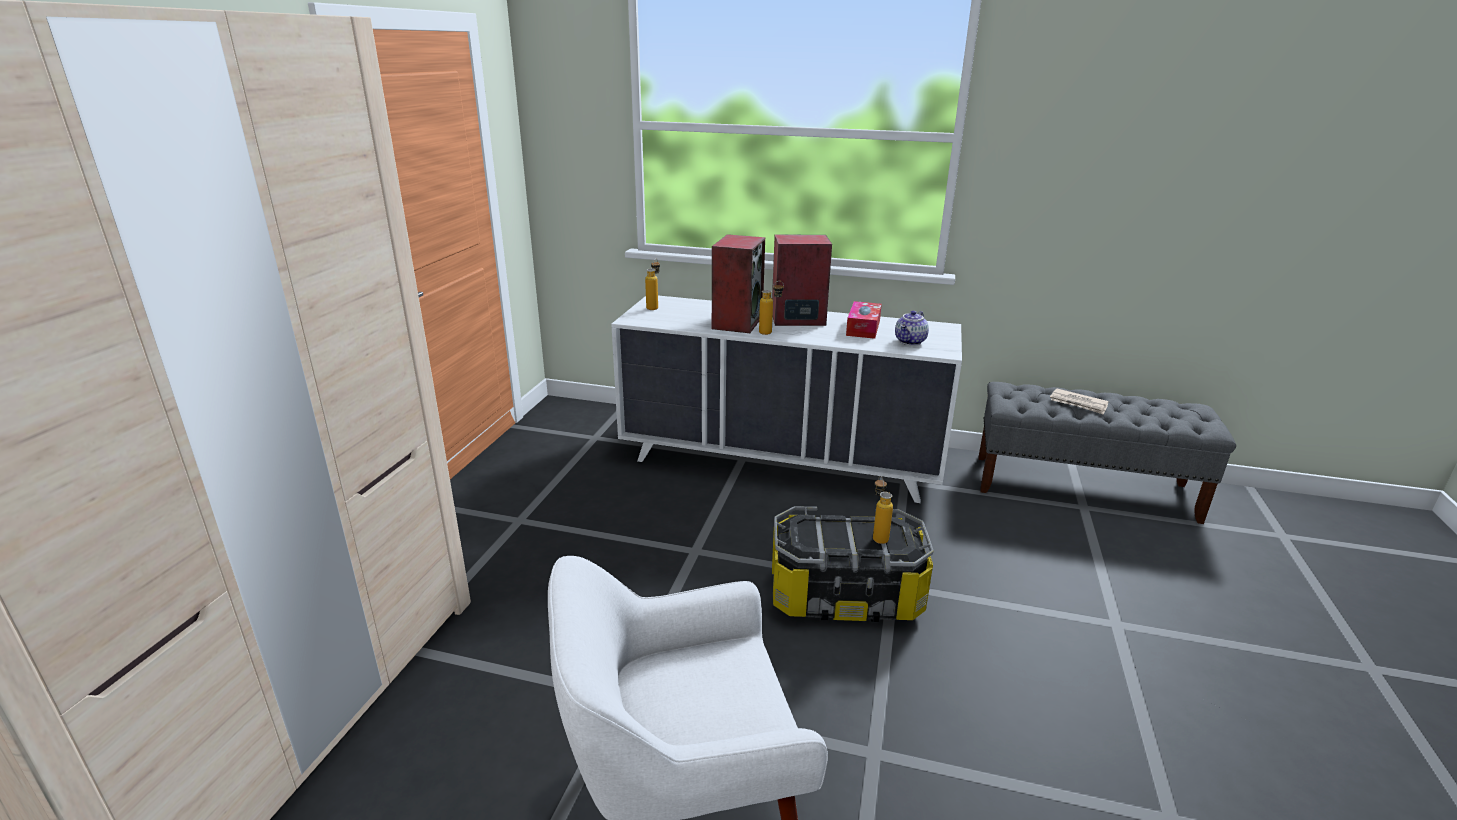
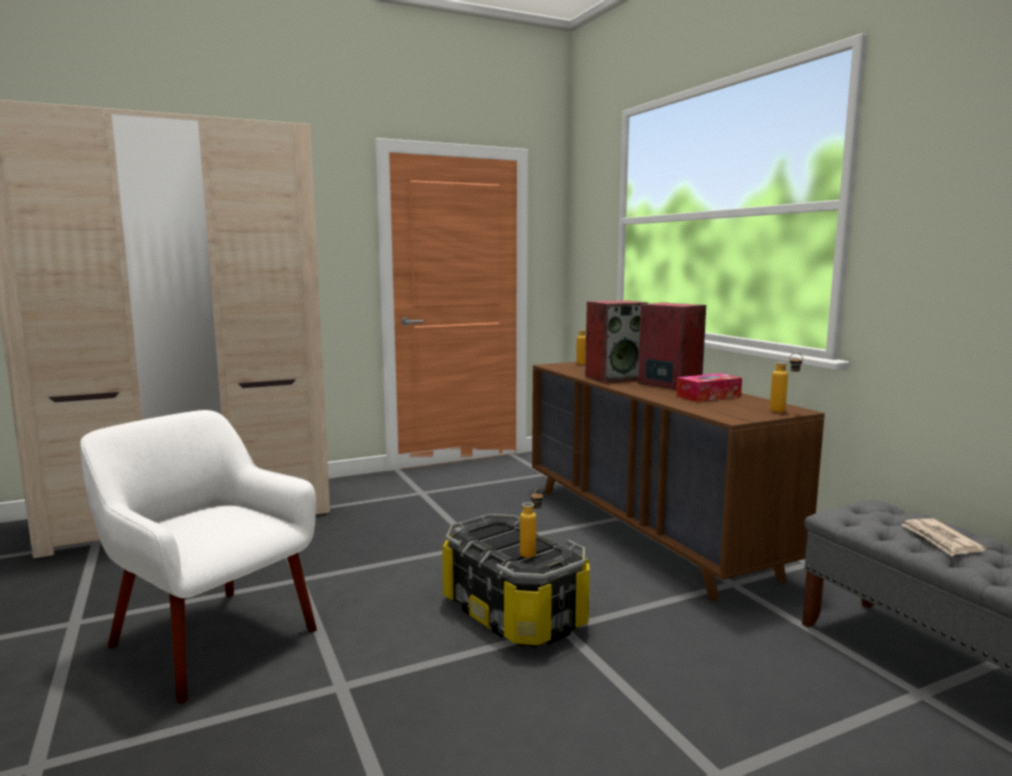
camera: 50 degrees right, 15 degrees down
(770, 332) = (621, 384): bottle -> bottle (784, 412)
(781, 462) = (647, 530): white dresser -> brown dresser
(910, 342) = (722, 409): teapot -> none

